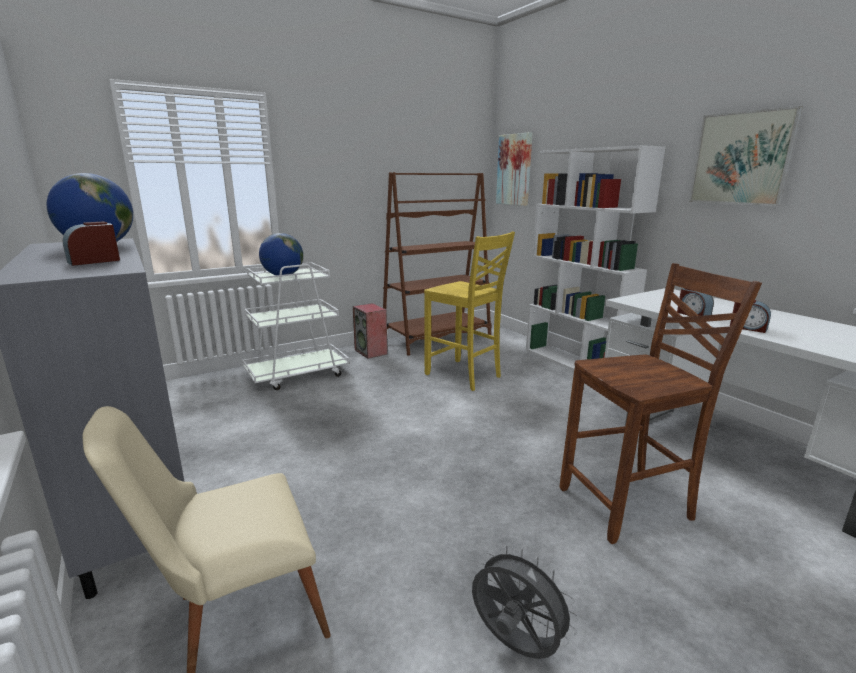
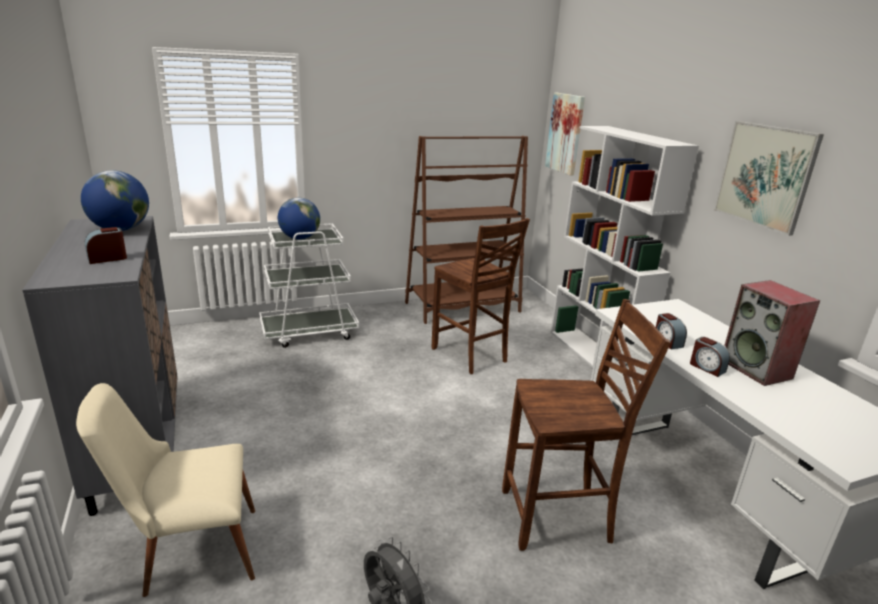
camera: 10 degrees right, 5 degrees up
(371, 352) = (390, 315): speaker -> speaker (757, 369)
(464, 376) = (470, 355): yellow chair -> brown chair

